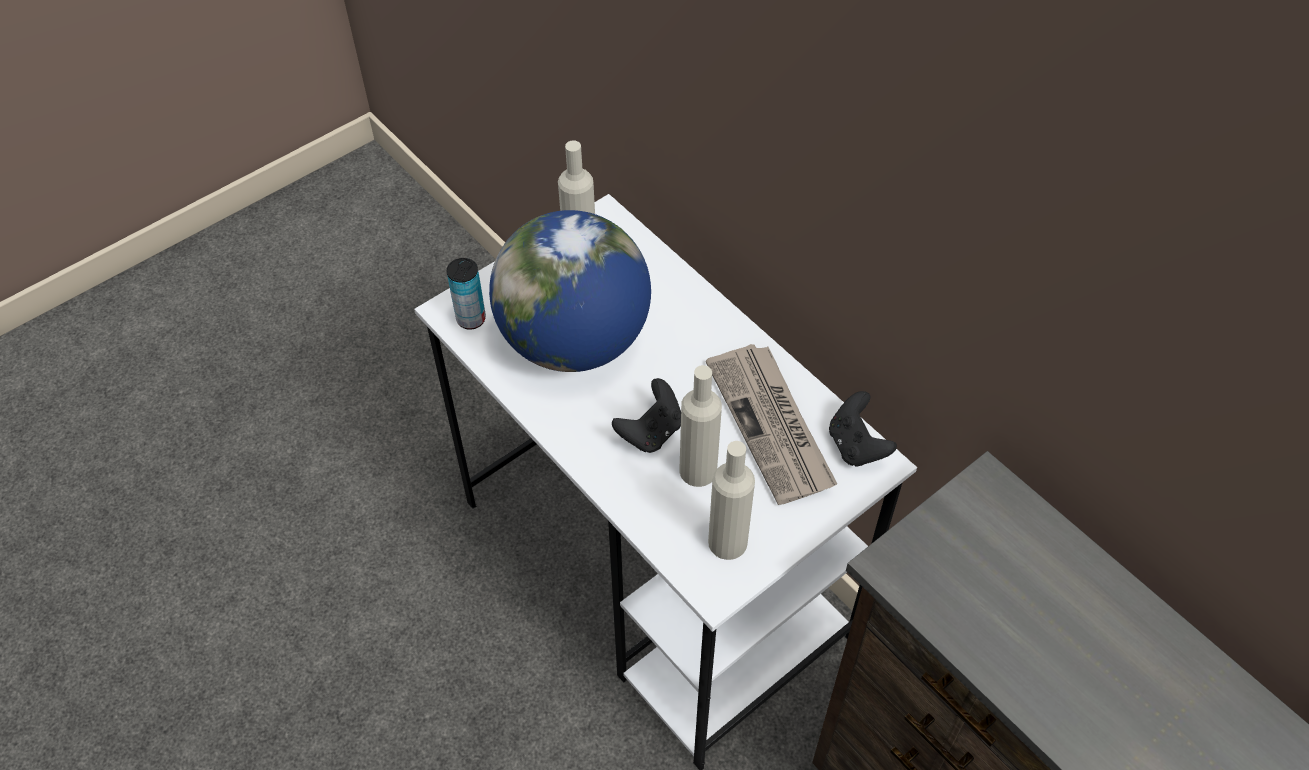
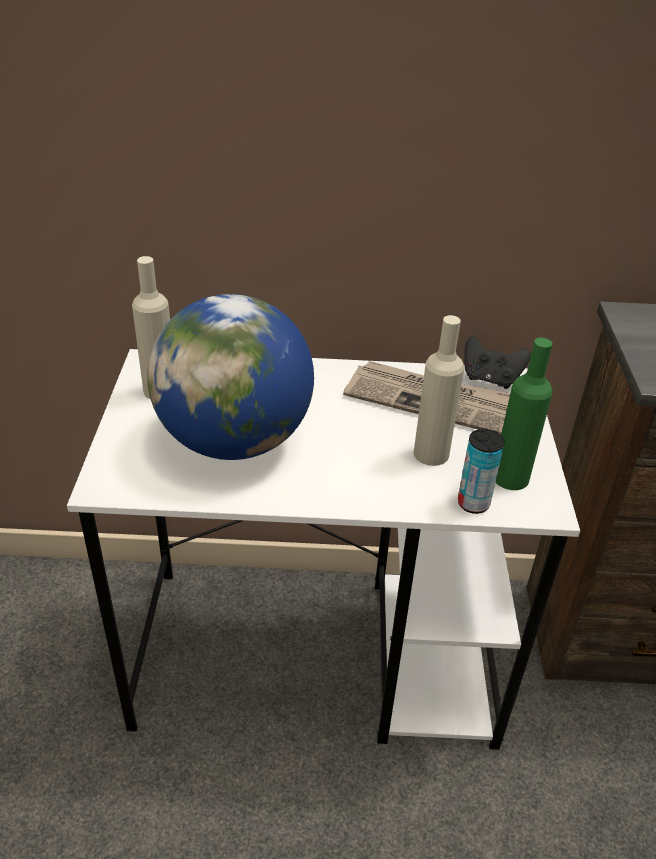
camera: 50 degrees left, 15 degrees down
(471, 319) = (130, 479): can -> can (473, 503)
(651, 432) = (369, 454): black game controller -> none
(727, 542) = (510, 477): beige bottle -> green bottle

